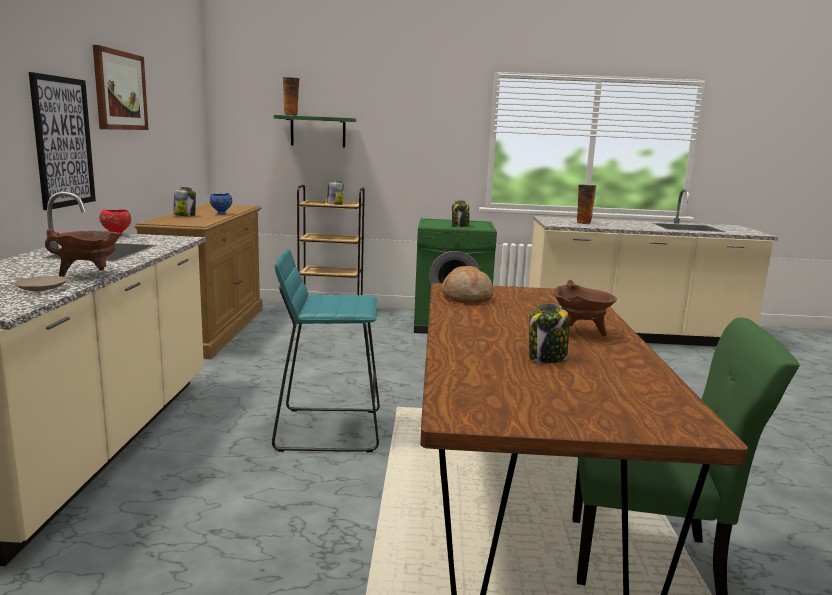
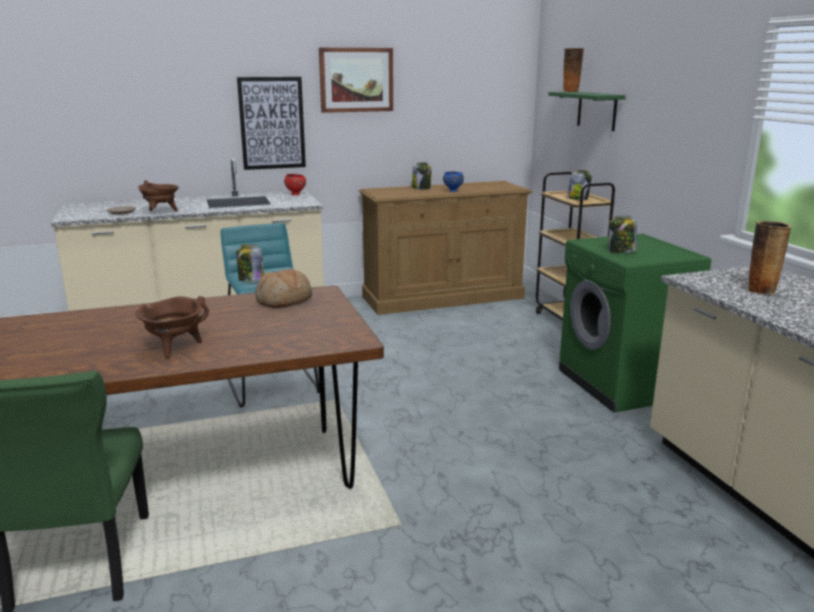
camera: 70 degrees right, 5 degrees up
(547, 358) = (88, 341): jar -> jar (251, 280)

